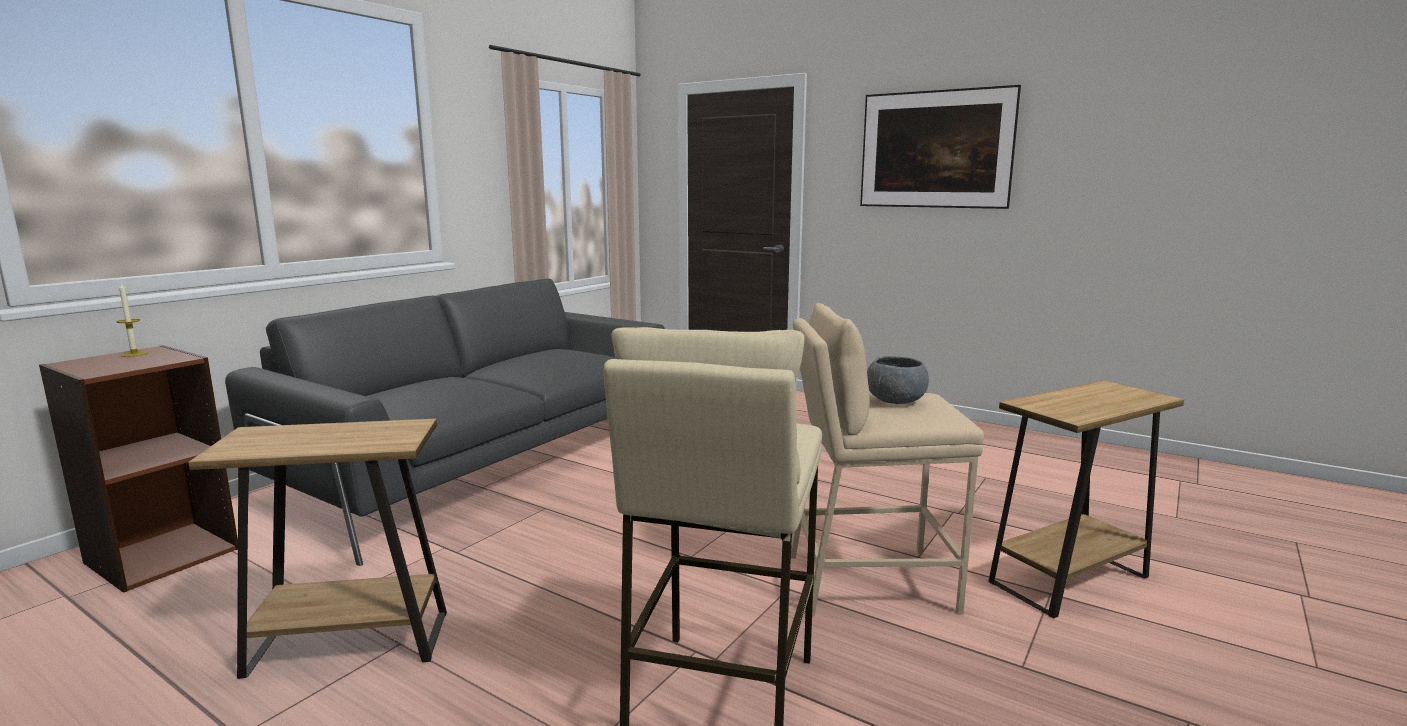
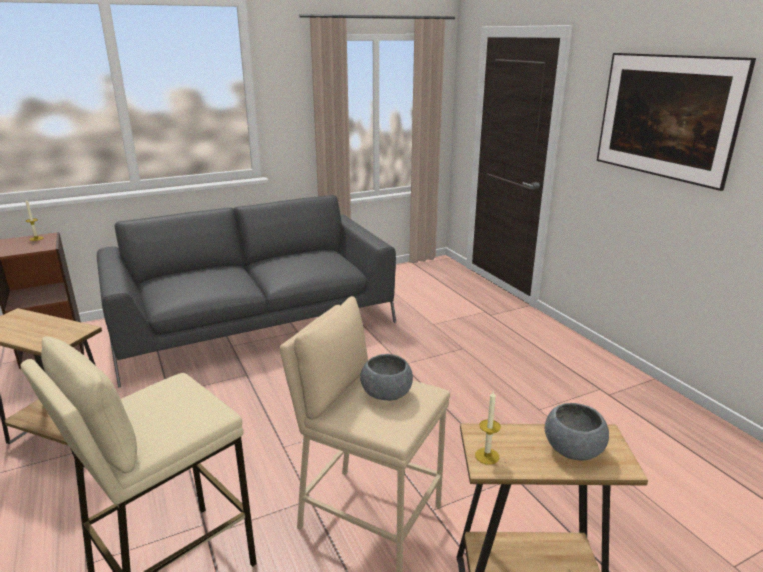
camera: 30 degrees right, 10 degrees up
(1061, 412) = (487, 456): none -> candle
(1109, 396) = (572, 450): none -> grey bowl

